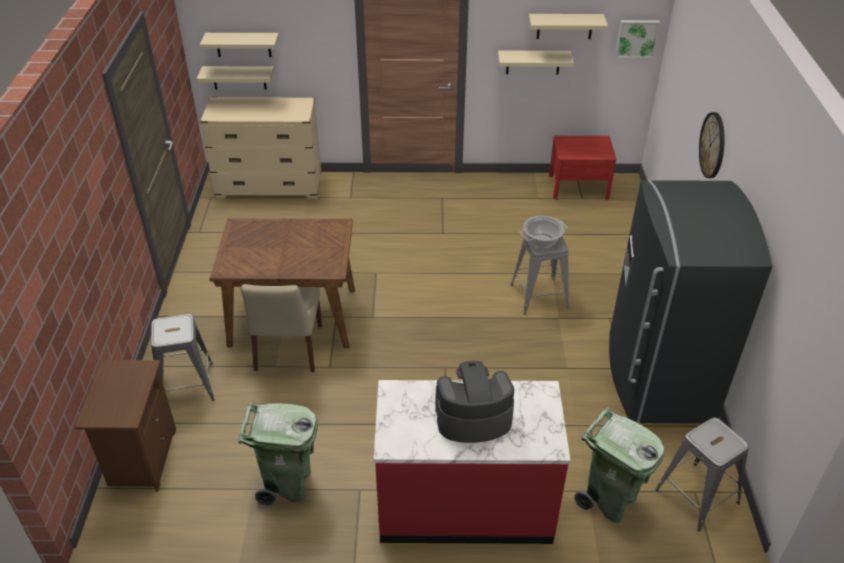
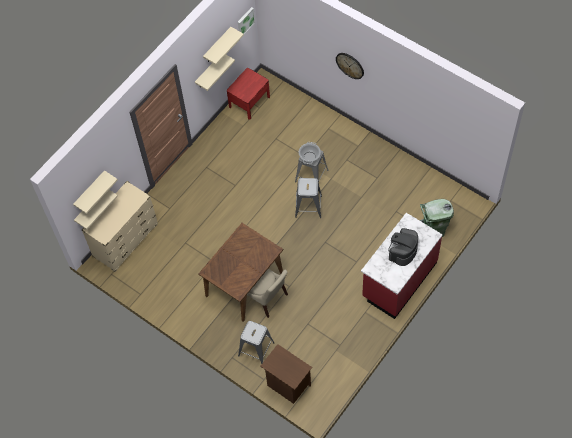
camera: 50 degrees left, 20 degrees up
(288, 484) = (343, 336): green trash can -> none
(656, 378) = (391, 169): grey fridge -> none
(697, 496) = (452, 201): grey stool -> grey stool (308, 206)

